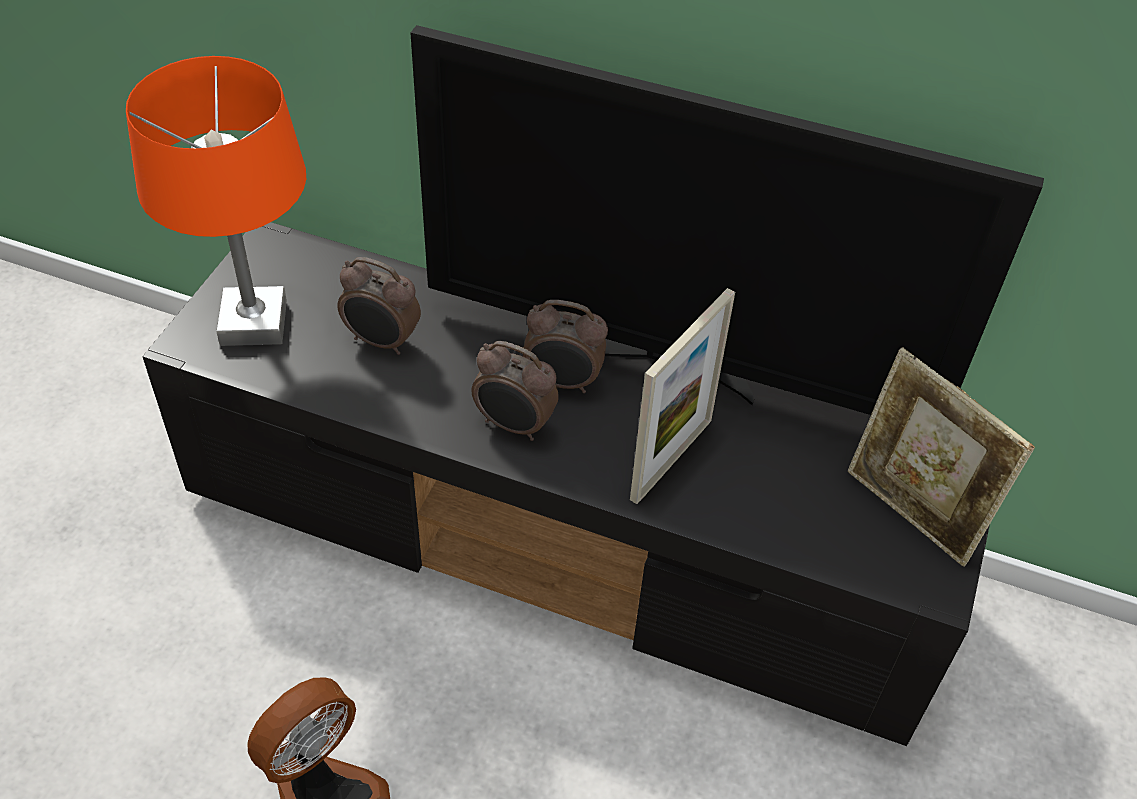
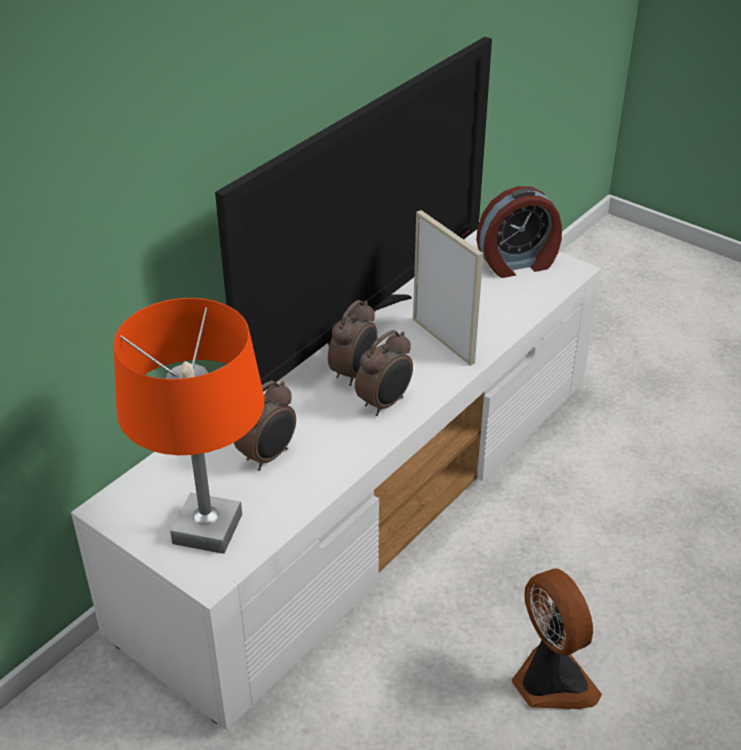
camera: 70 degrees left, 10 degrees down
(566, 537) = (371, 499): black tv stand -> white tv stand
(911, 514) = (518, 264): picture frame -> alarm clock

